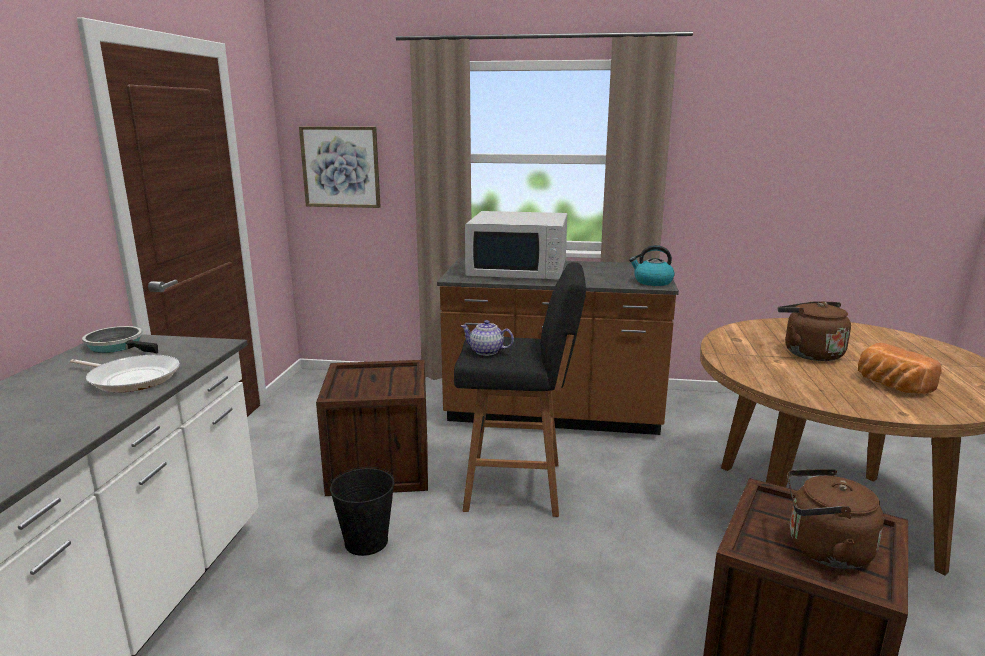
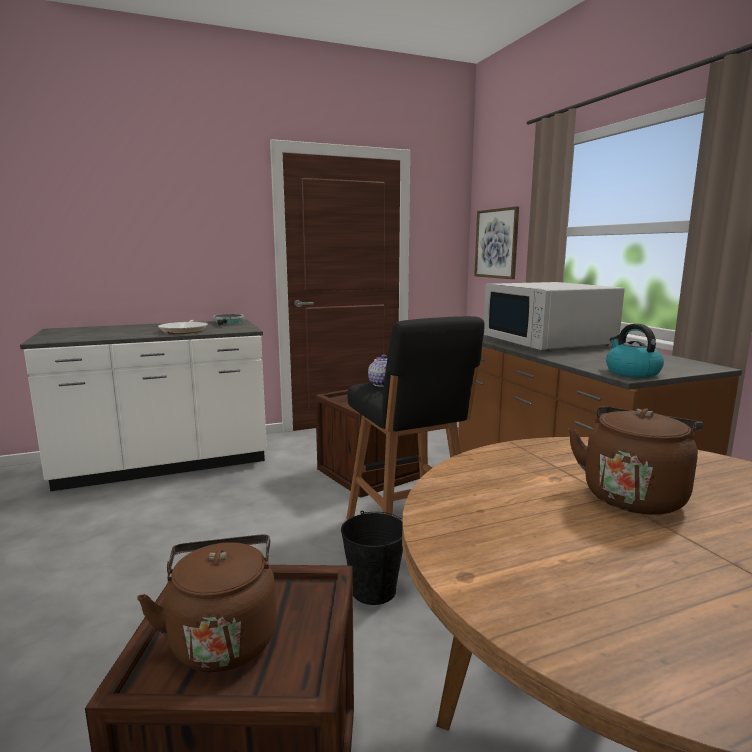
camera: 60 degrees right, 5 degrees down
(366, 542) = (279, 498): black bucket -> black bucket (373, 590)
(890, 385) = (590, 564): bread -> none

